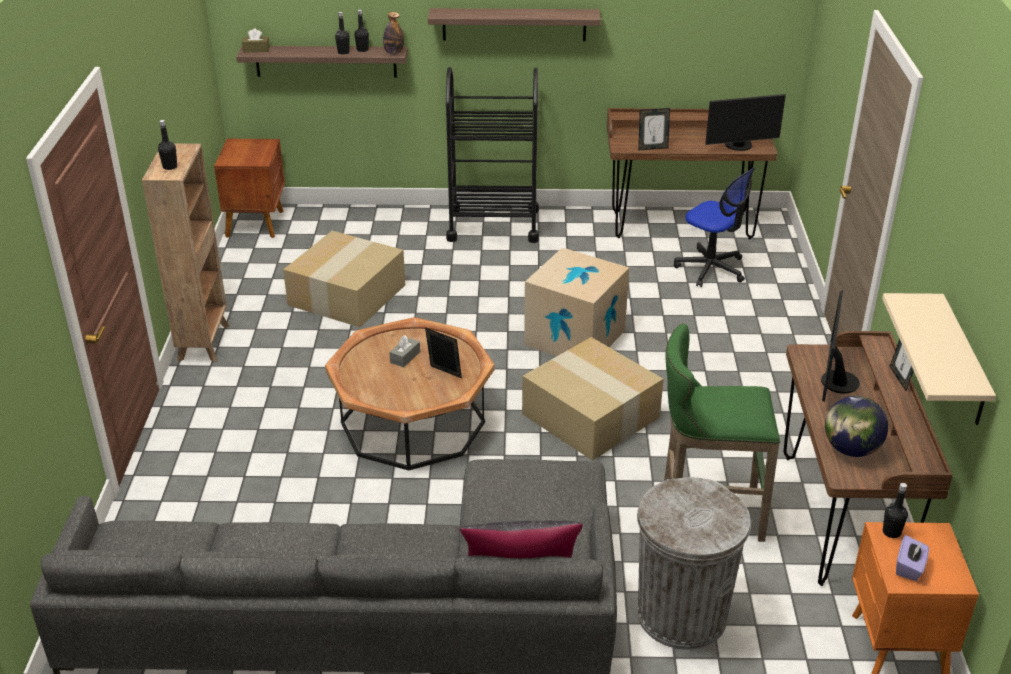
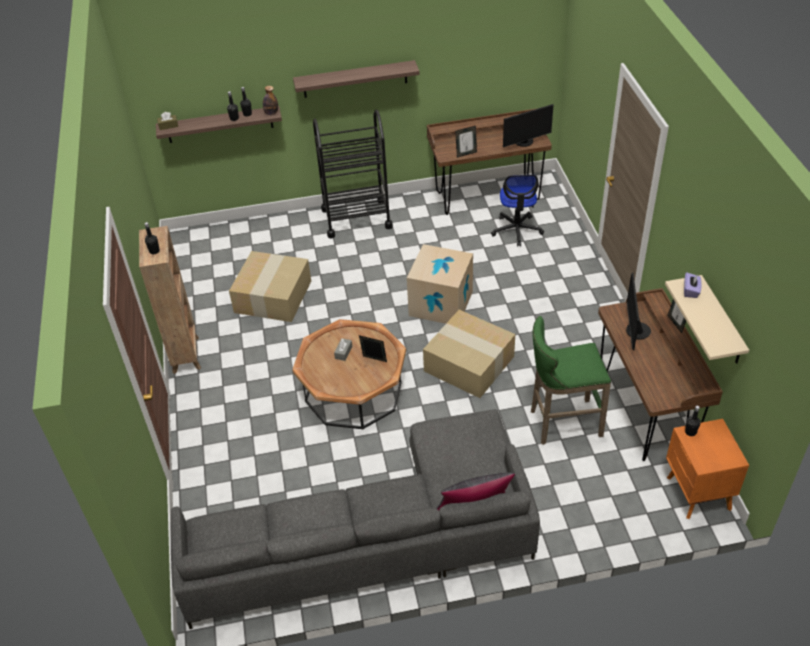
camera: 10 degrees left, 10 degrees up
(256, 223) = (185, 246): brown nightstand -> none
(681, 615) = (565, 498): grey trash can -> none
(711, 269) = (516, 230): office chair -> office chair turned 60 degrees clockwise
(851, 449) = (656, 381): globe -> none
(909, 567) = (706, 455): purple tissue box -> purple tissue box (691, 291)

